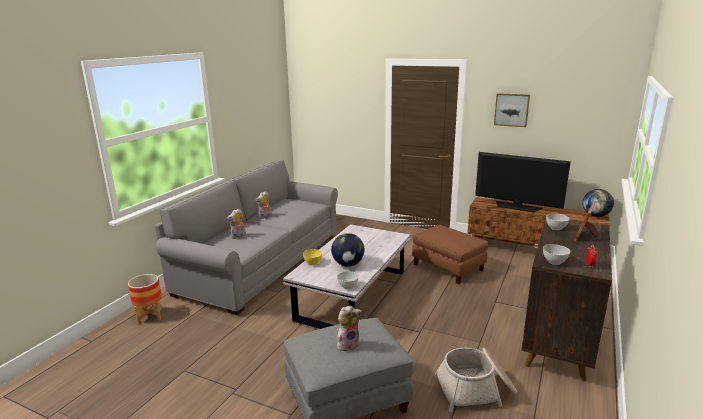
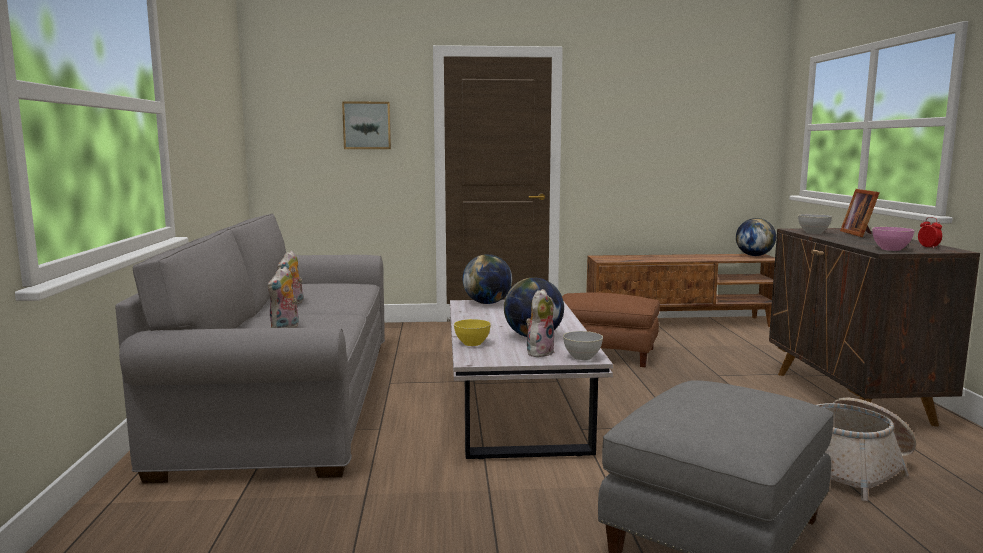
camera: 30 degrees left, 10 degrees down
(150, 316) = (130, 526): planter -> none
(348, 344) = (737, 405): plush toy -> plush toy (539, 352)
(364, 231) = (487, 303): none -> globe
(511, 109) = (630, 118): picture -> picture (367, 125)
(517, 207) = (656, 258): television -> none
(554, 262) = (891, 249): grey bowl -> pink bowl

